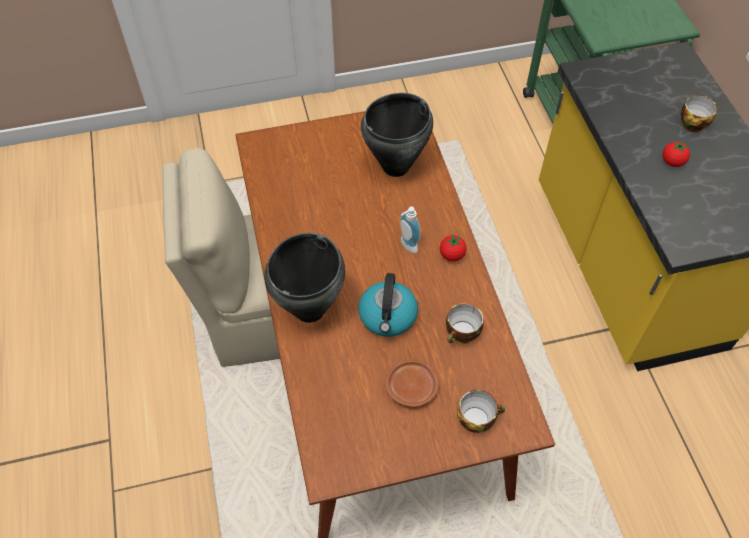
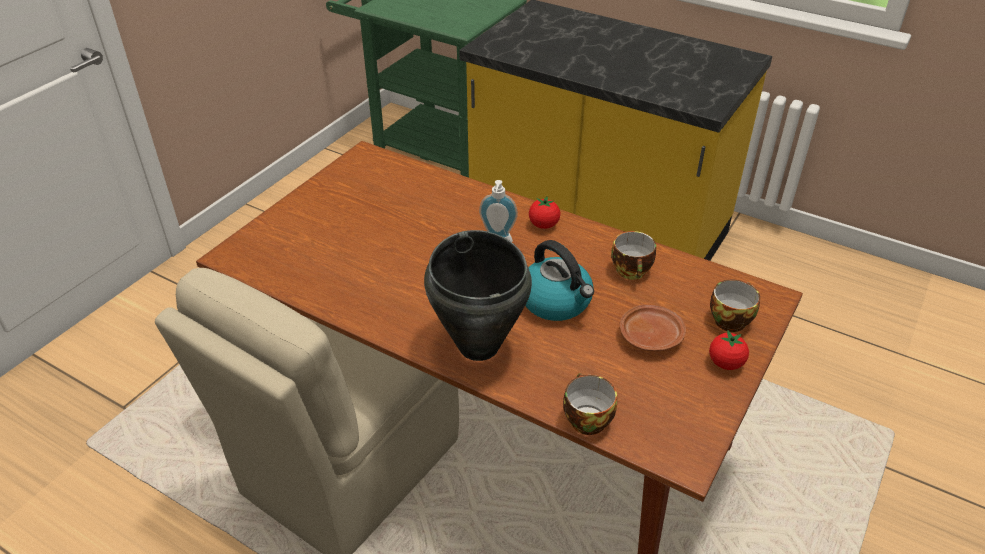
camera: 45 degrees left, 15 degrees down
(396, 167) = (406, 194): black cooking pot -> none
(672, 162) = (627, 65): tomato -> tomato (725, 363)
(692, 122) = (605, 39): cup -> cup (585, 419)

